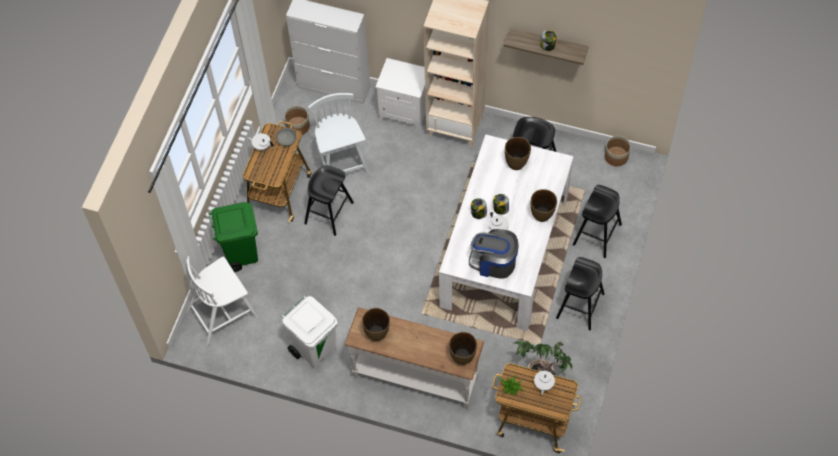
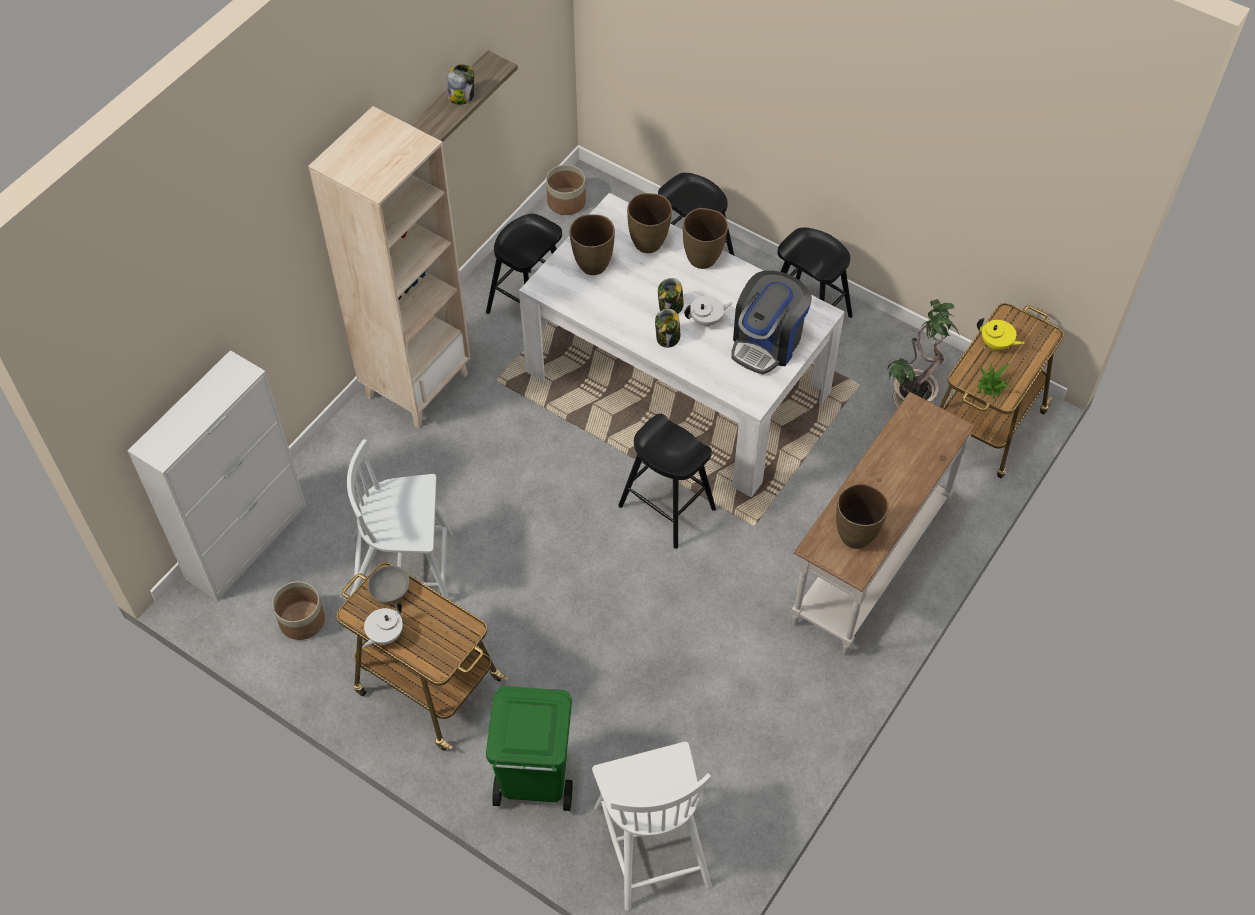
camera: 75 degrees left, 5 degrees down
(315, 348) = (772, 703): white trash can -> none
(329, 213) = (507, 615): black stool -> black stool (667, 507)
(406, 111) = (352, 446): white nightstand -> none
(462, 357) = (933, 426): brown vase -> brown vase (648, 243)
(543, 384) = (996, 344): white teapot -> yellow teapot

